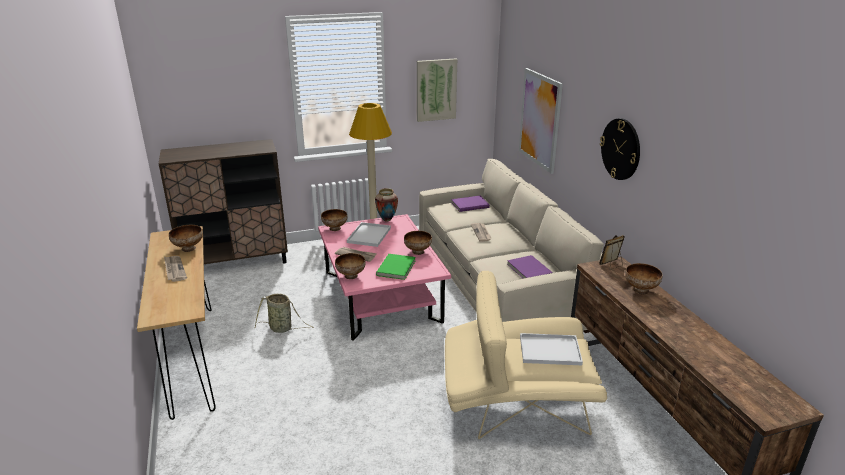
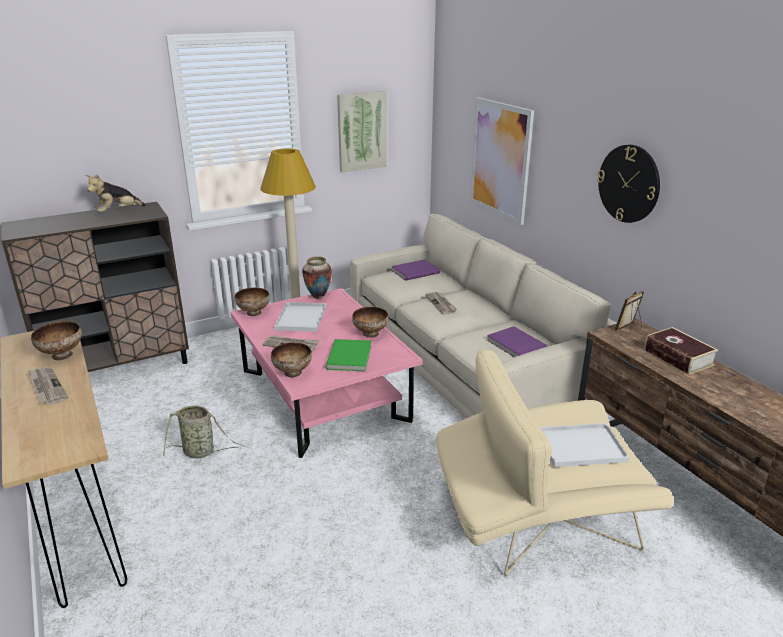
camera: 10 degrees left, 0 degrees up
(242, 146) = (117, 212): none -> plush toy
(640, 290) = (678, 357): bowl -> book

